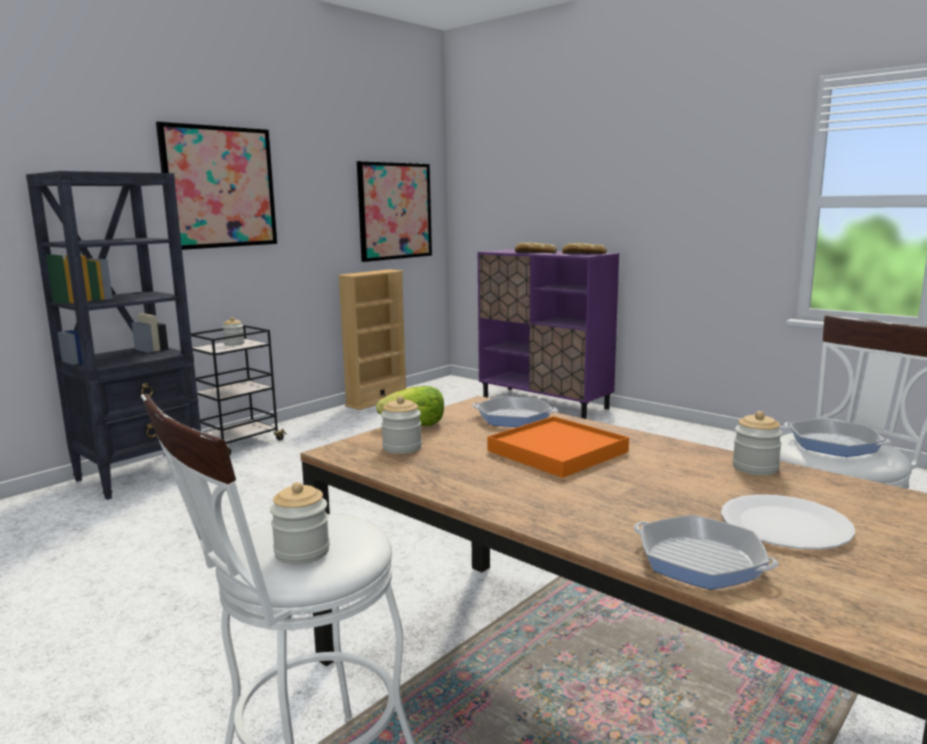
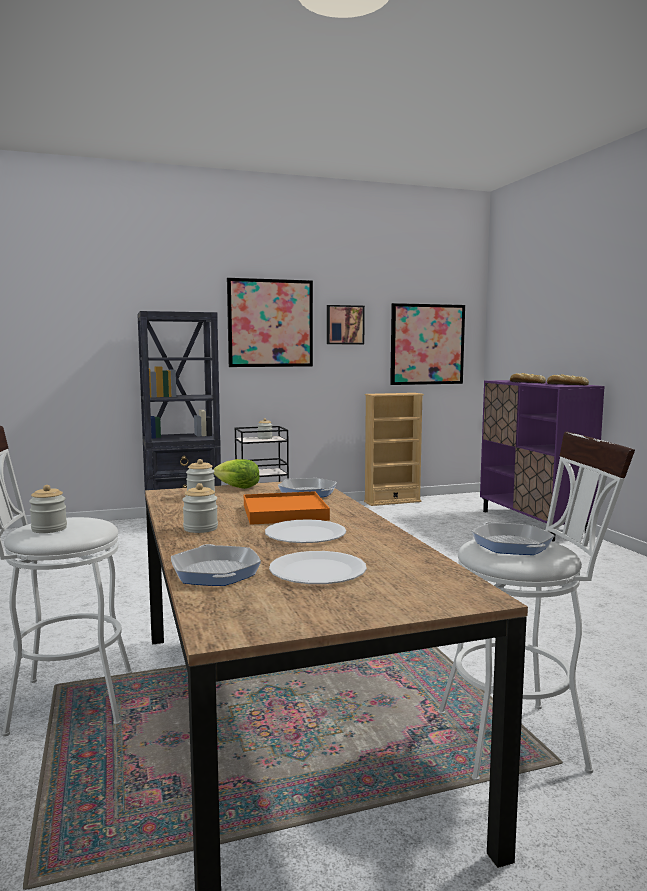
camera: 30 degrees right, 5 degrees down
(308, 188) = (344, 325): none -> picture
(652, 477) = (305, 534): none -> white plate
(755, 468) = (392, 543): jar -> jar (200, 528)

